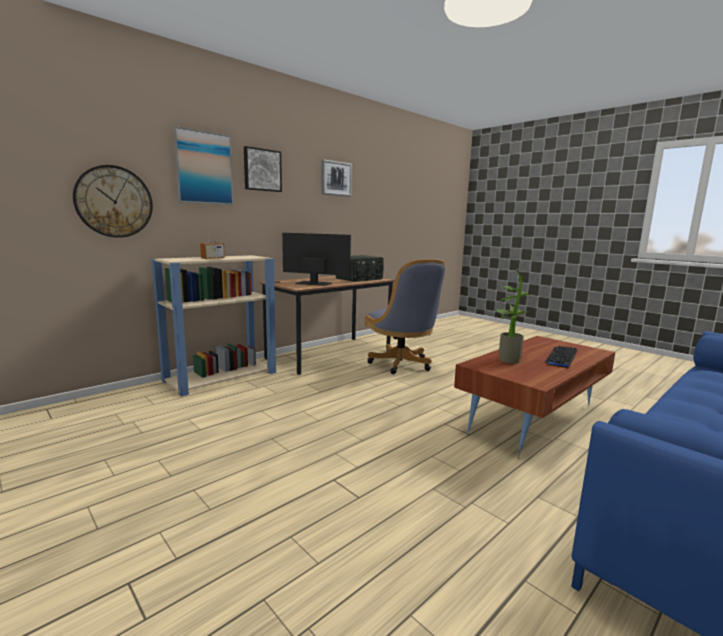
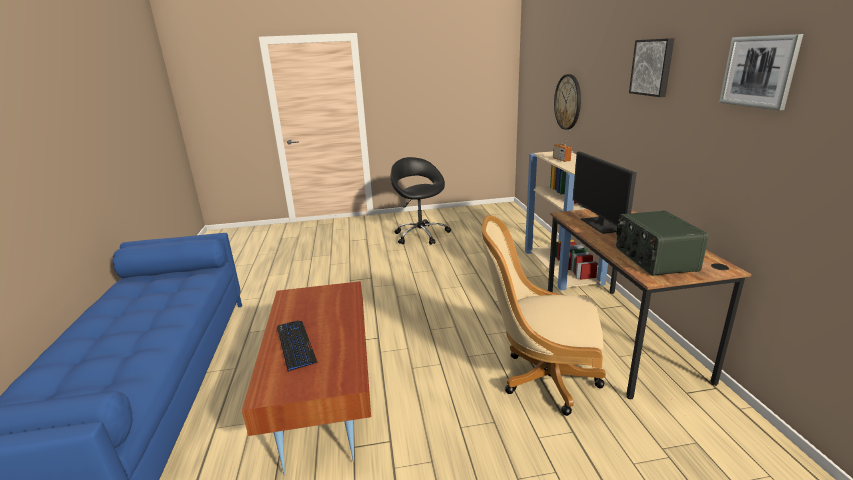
camera: 125 degrees right, 10 degrees up
(101, 498) = (420, 235): none -> black office chair
(204, 168) = (609, 70): picture -> none
(313, 283) = (603, 225): monitor -> monitor turned 120 degrees clockwise
(403, 366) = (540, 379): blue office chair -> beige office chair
(507, 359) = (336, 309): potted plant -> none

